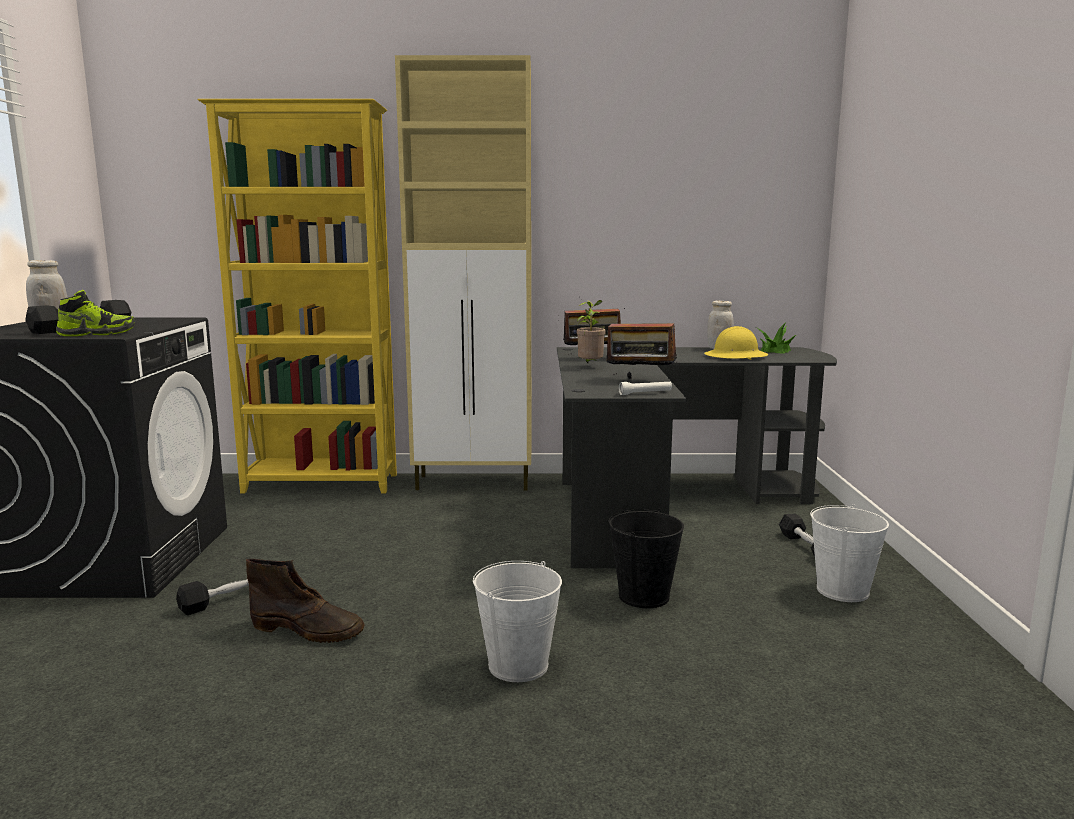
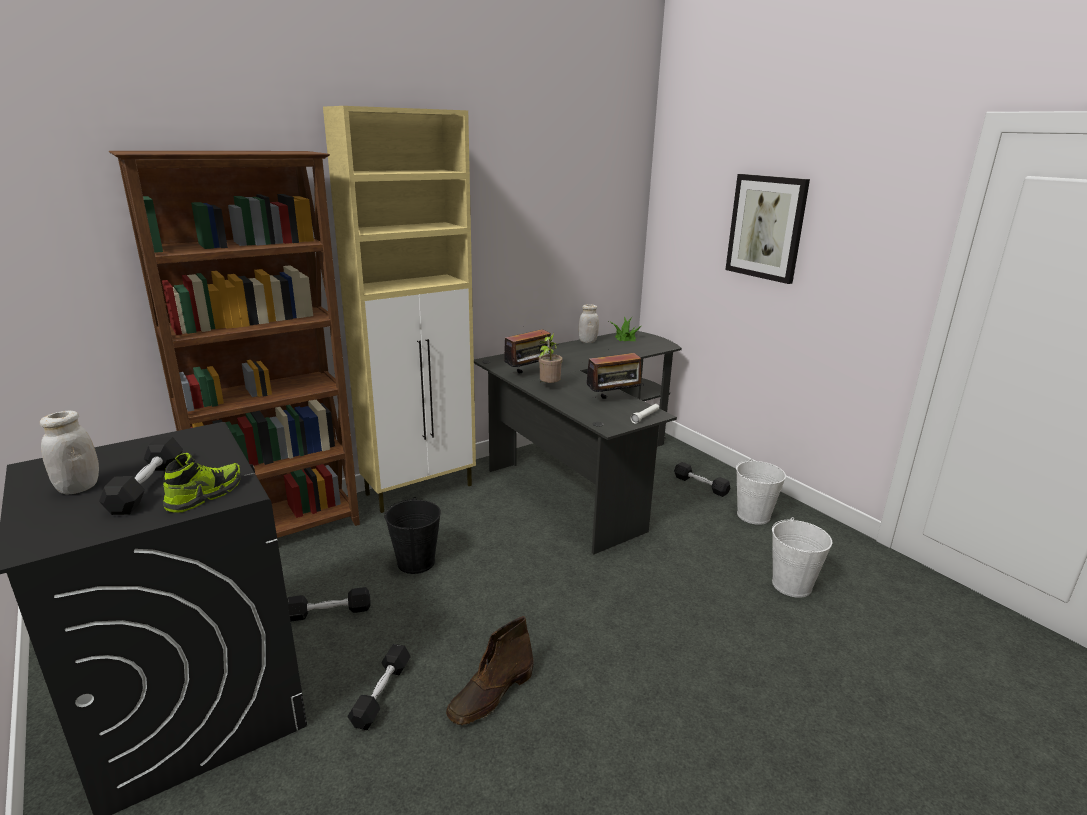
camera: 35 degrees left, 10 degrees up
(276, 539) = (329, 612): none -> black dumbbell
(308, 630) = (491, 695): brown boot -> brown boot turned 150 degrees clockwise
(322, 484) = (283, 532): yellow bookcase -> brown bookcase
(518, 665) = (665, 655): white bucket -> white bucket (792, 585)
(644, 596) = (664, 562): black bucket -> black bucket (416, 562)
(736, 356) = (615, 351): yellow hard hat -> none
(923, 174) = (766, 227): none -> picture

